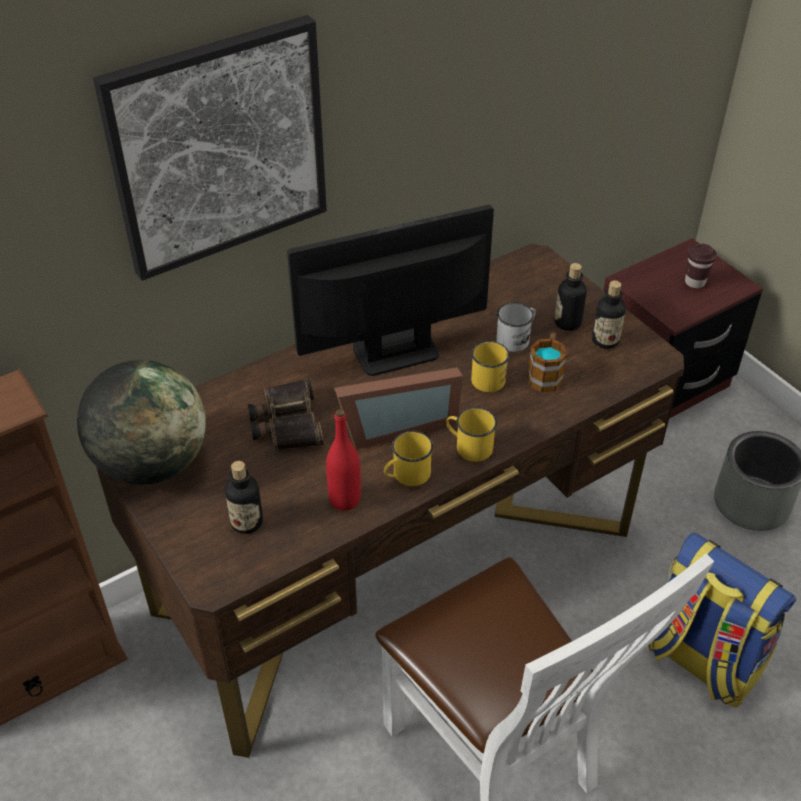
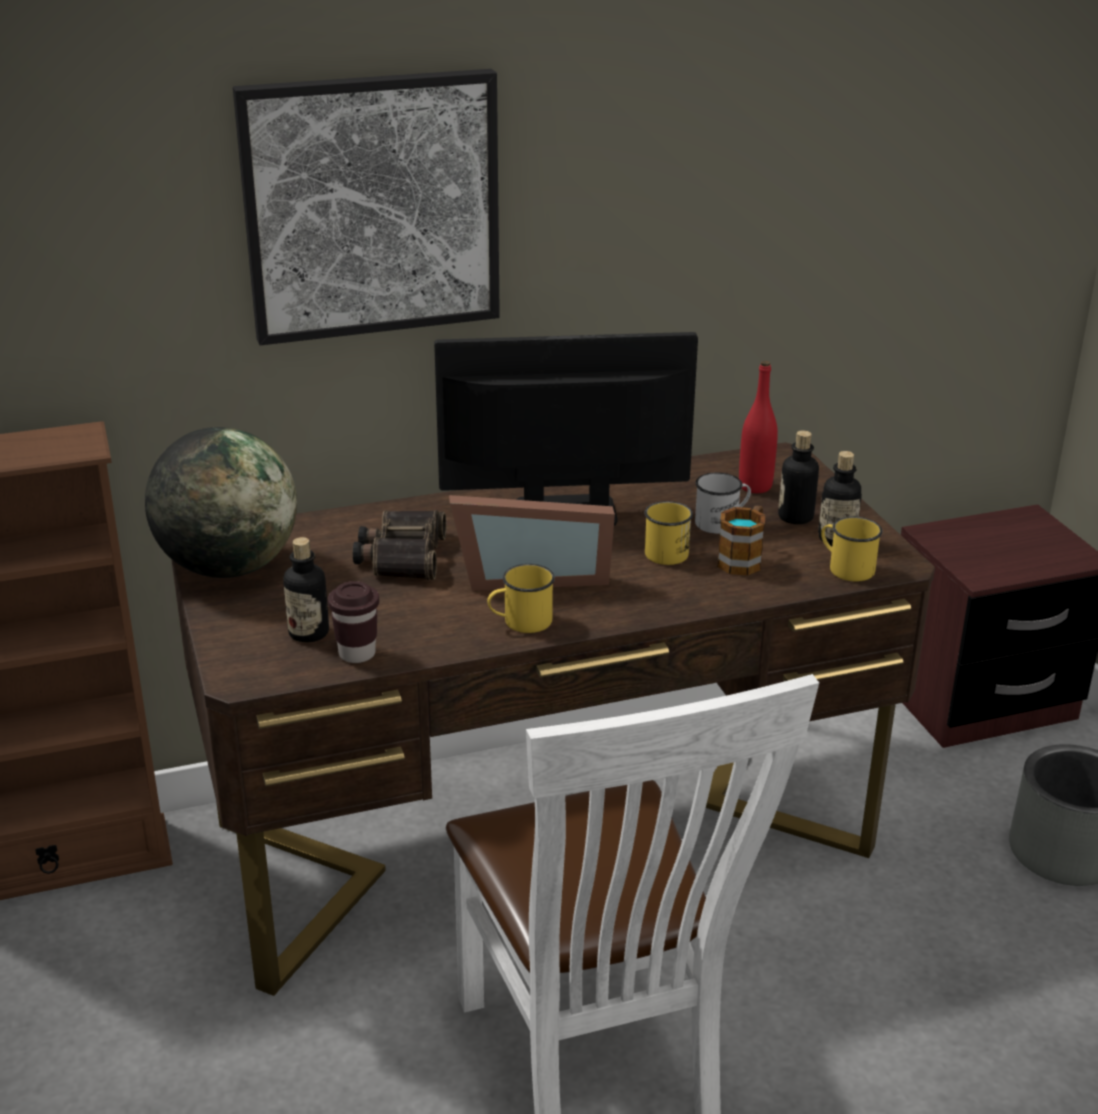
camera: 15 degrees right, 15 degrees down
(345, 499) = (434, 631): red bottle -> red bottle (755, 486)
(469, 446) = (611, 608): yellow mug -> yellow mug (845, 568)
(695, 282) = (1022, 547): brown cup -> brown cup (357, 654)
(701, 660) = (925, 1016): backpack -> none

